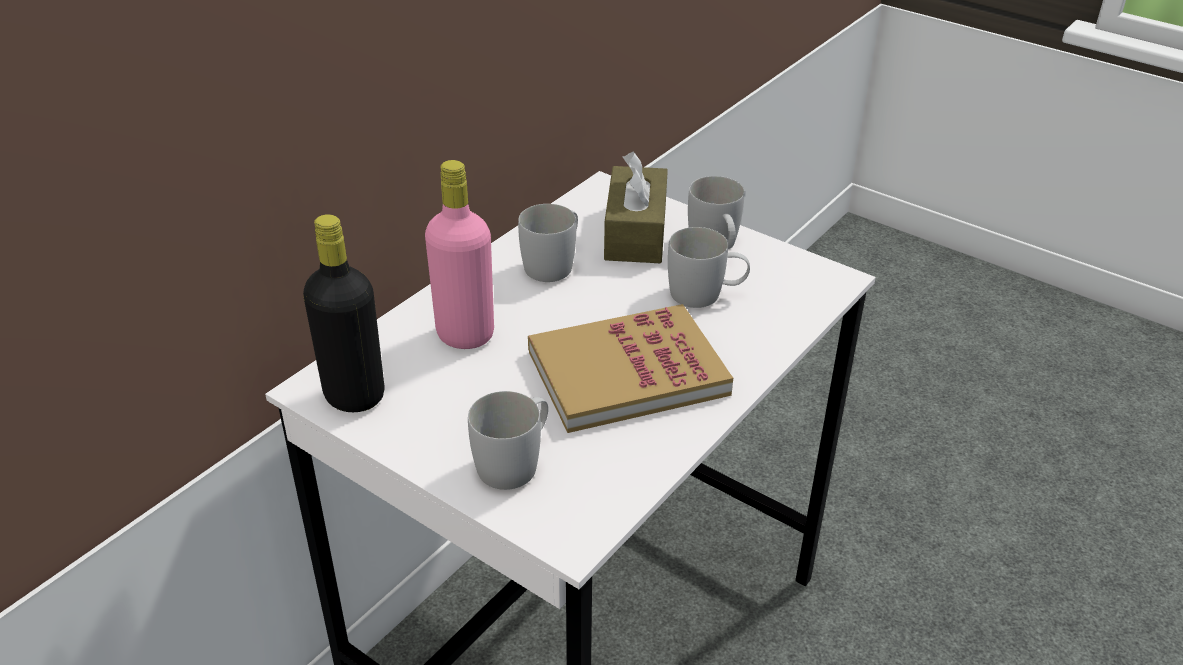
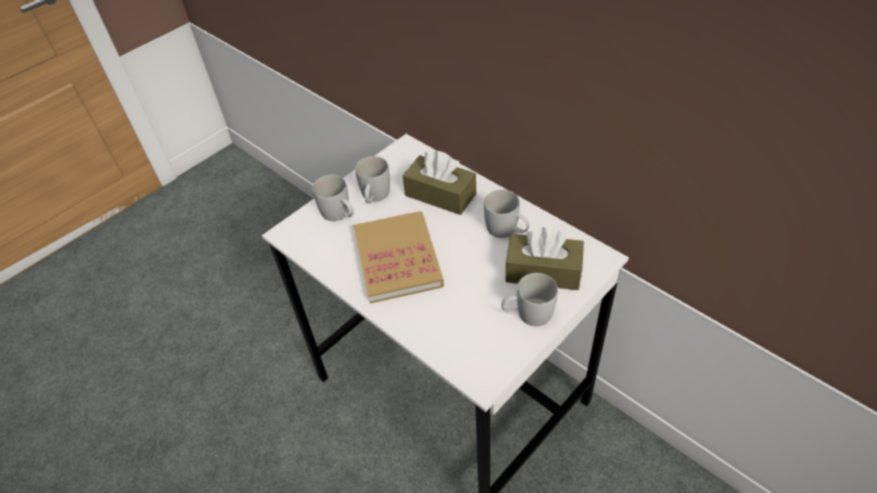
camera: 100 degrees right, 10 degrees up
(354, 395) = (398, 160): black bottle -> none
(465, 335) = (440, 194): pink bottle -> brown tissue box
(706, 294) = (469, 302): white mug -> white mug (374, 197)

